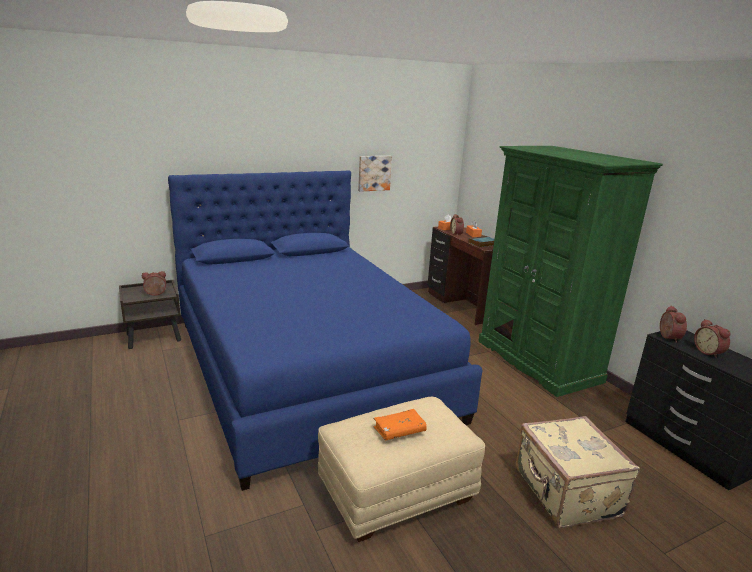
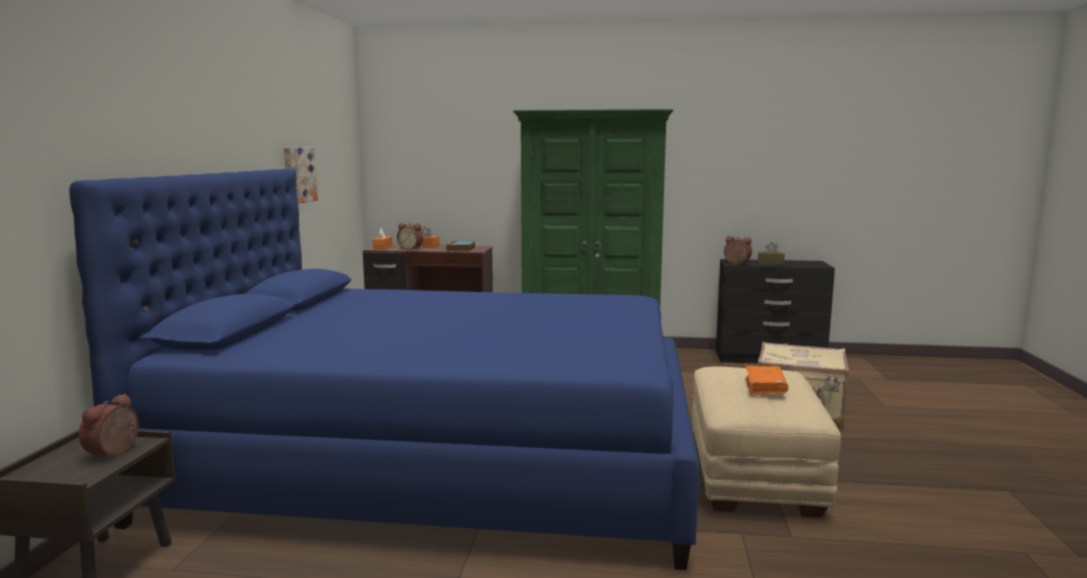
camera: 55 degrees left, 10 degrees down
(709, 352) = (770, 263): alarm clock -> brown tissue box

